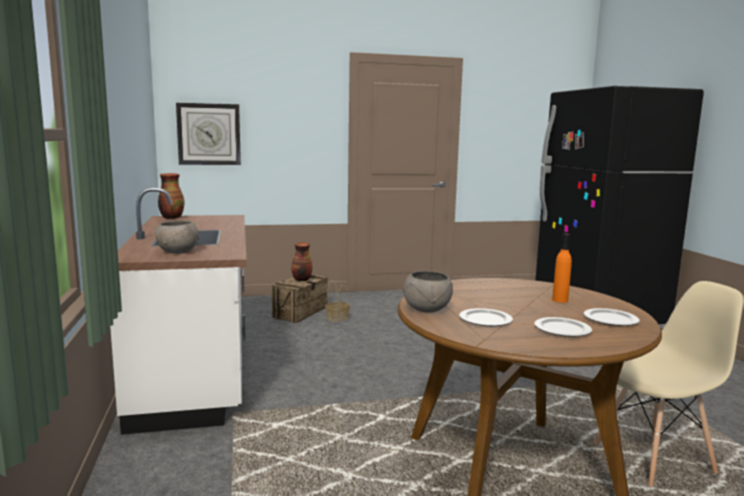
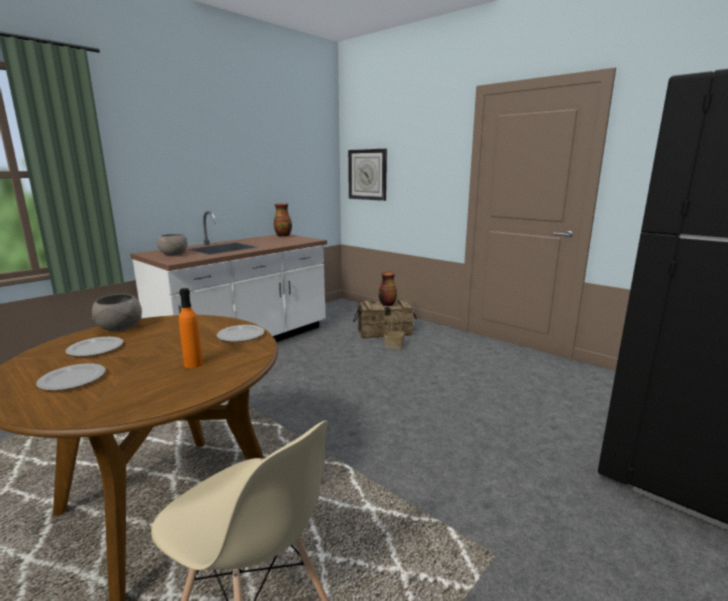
camera: 55 degrees right, 5 degrees up
(611, 319) = (123, 396): plate -> plate (241, 335)

